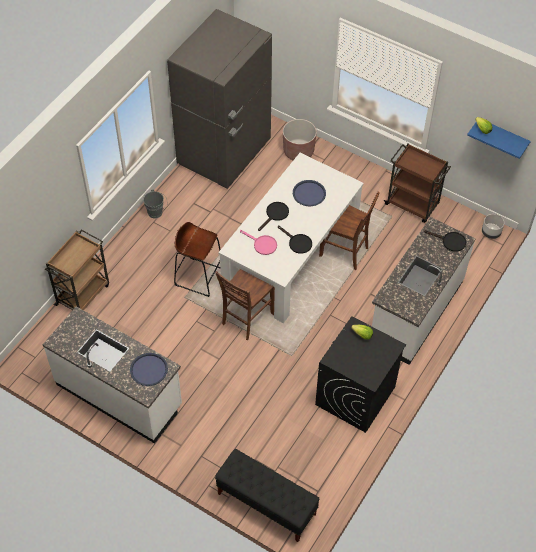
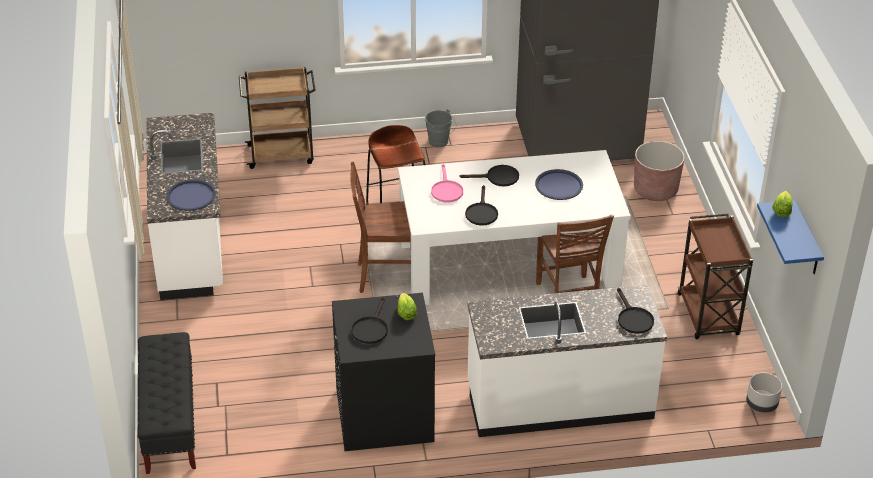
camera: 50 degrees right, 15 degrees down
(359, 359) = (371, 328): none -> black frying pan

